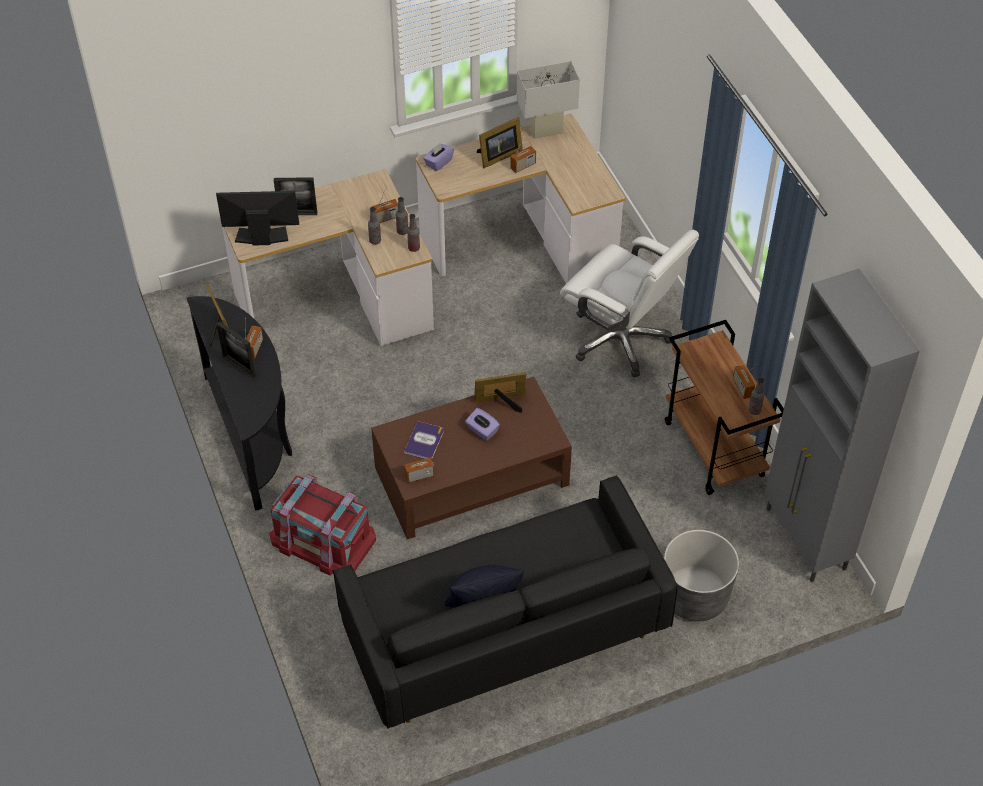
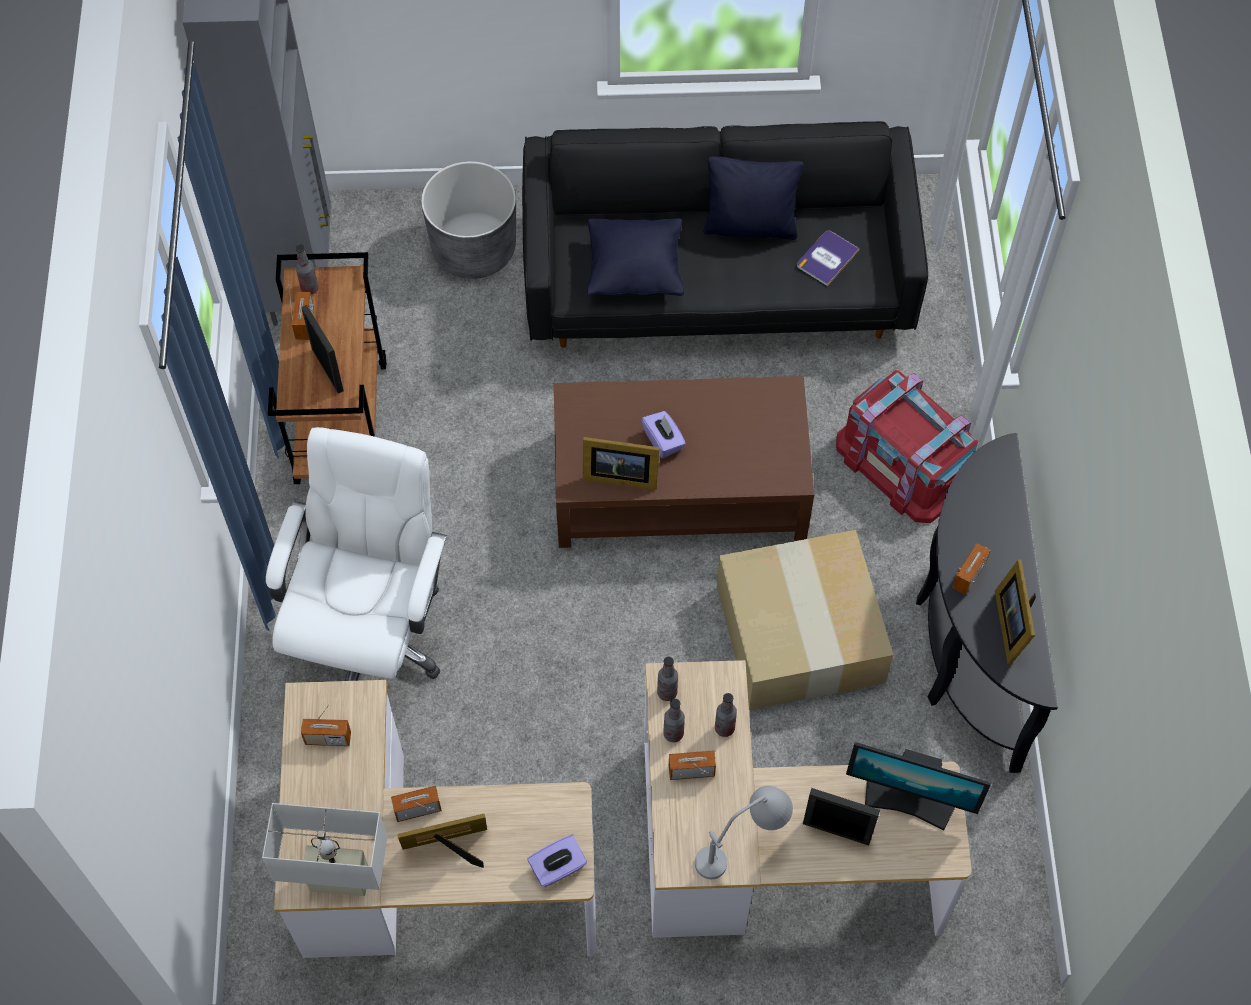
camera: 160 degrees left, 10 degrees up
(239, 367) = (997, 551): picture frame -> picture frame (327, 370)
(345, 194) = (742, 848): none -> grey table lamp
(359, 412) = (802, 635): none -> cardboard box
(419, 476) = (771, 402): radio -> radio (328, 738)
(424, 441) = (747, 450): book -> book (827, 258)
(553, 542) = (635, 272): none -> black pillow
(621, 339) = (371, 634): white office chair -> white office chair turned 45 degrees clockwise

